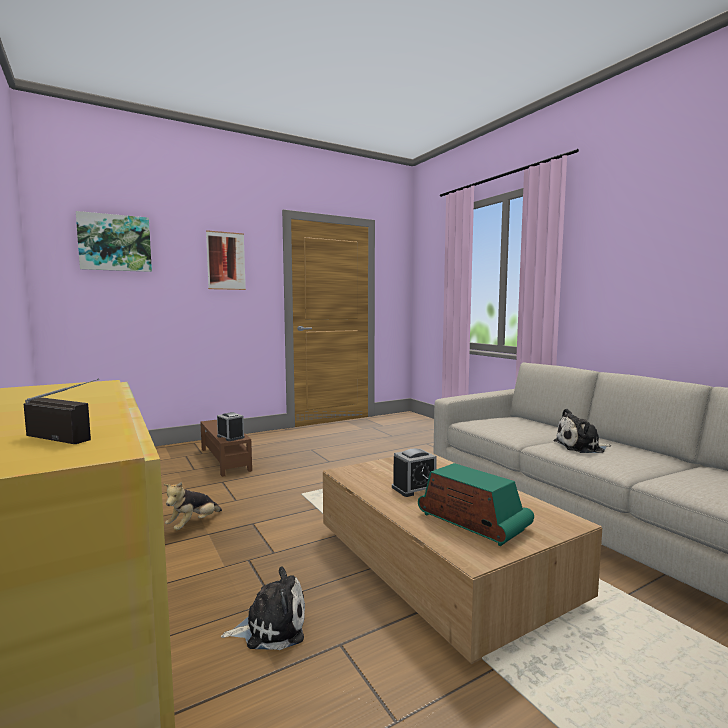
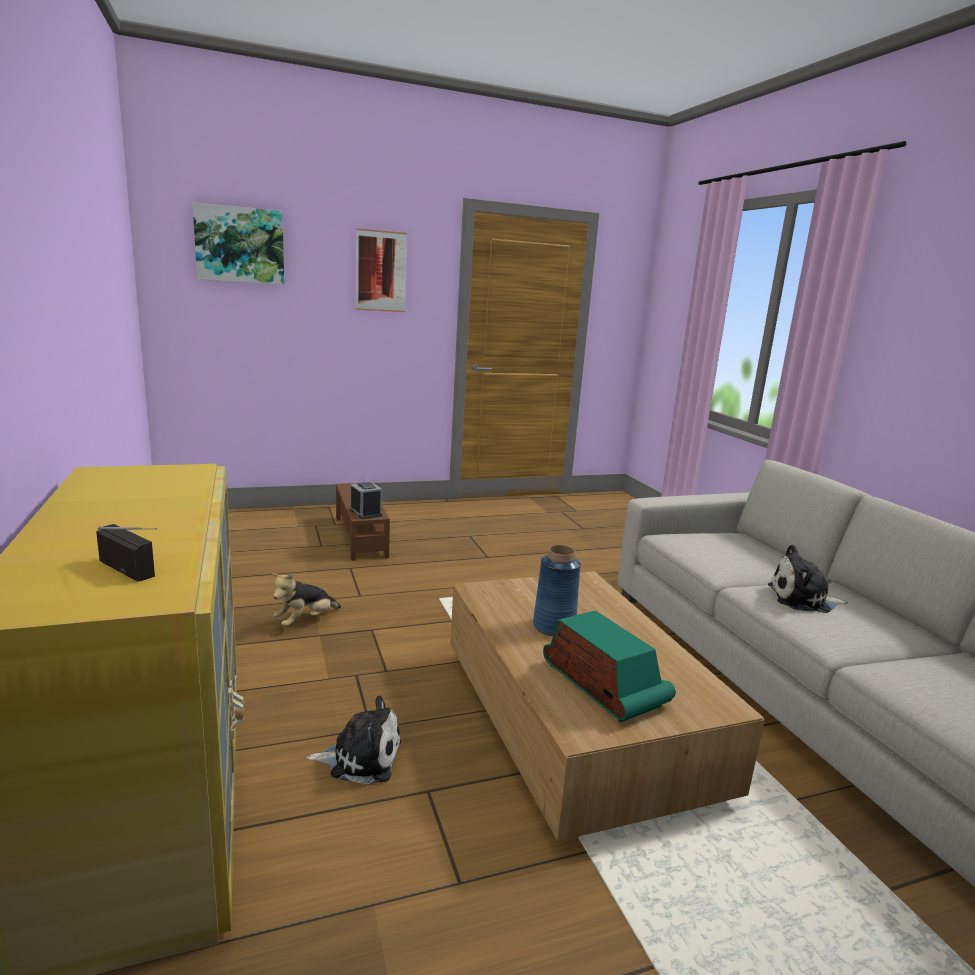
camera: 10 degrees right, 10 degrees up
(414, 488) = (554, 627): alarm clock -> blue vase

